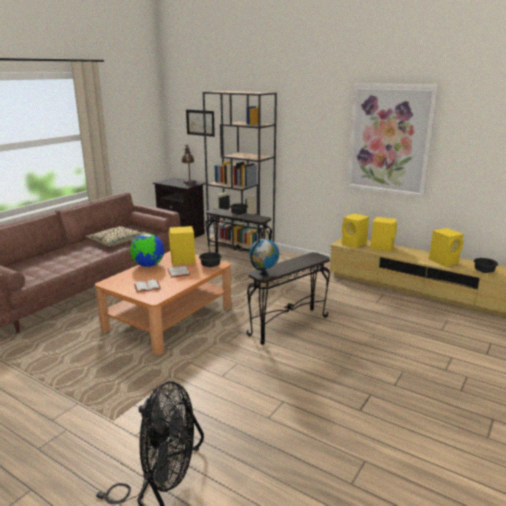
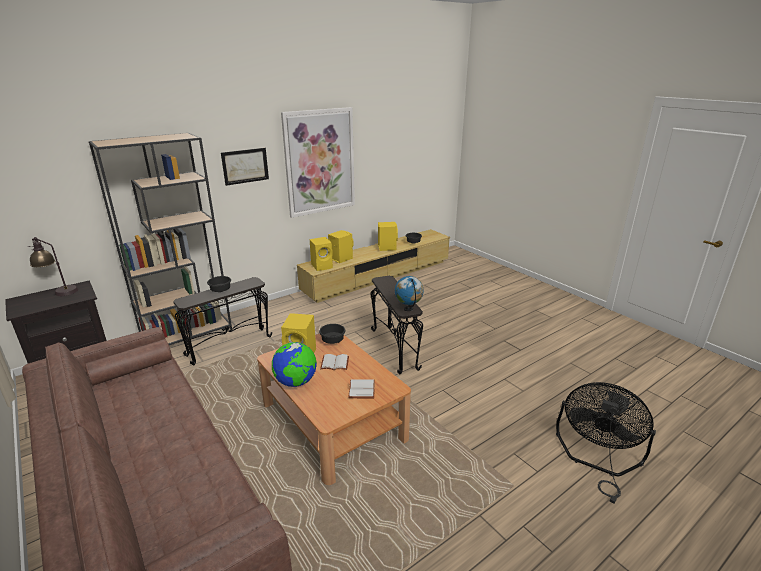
camera: 70 degrees left, 5 degrees up
(115, 241) = (151, 409): beige pillow -> none
(200, 122) = (49, 196): picture -> picture (245, 166)

